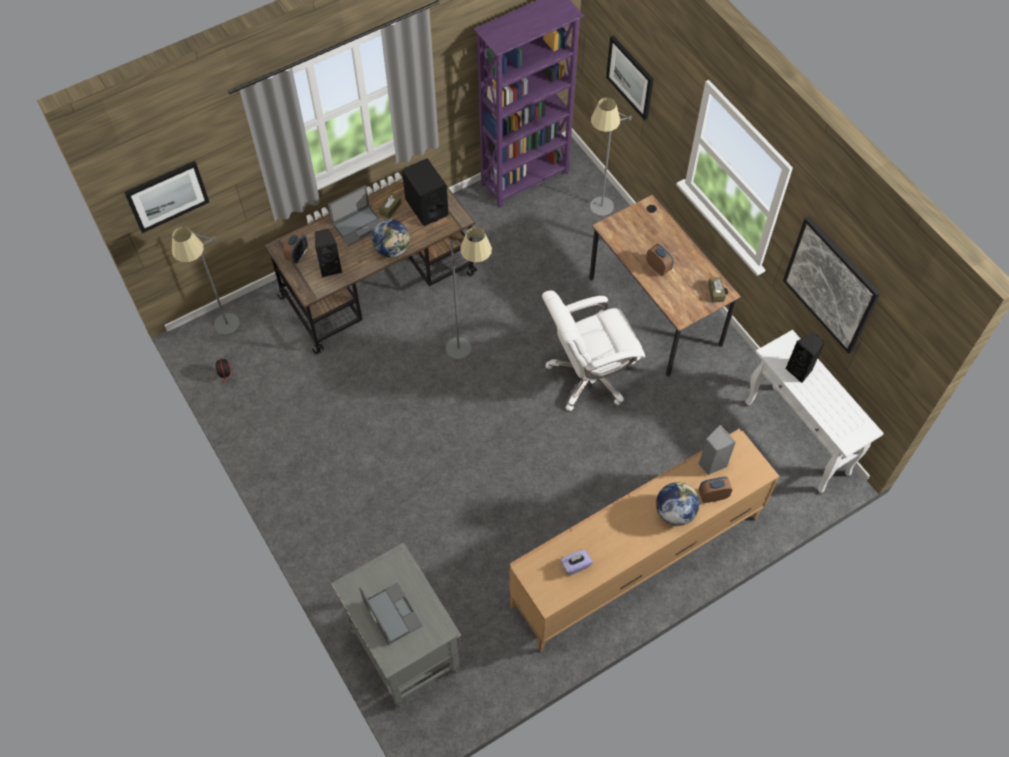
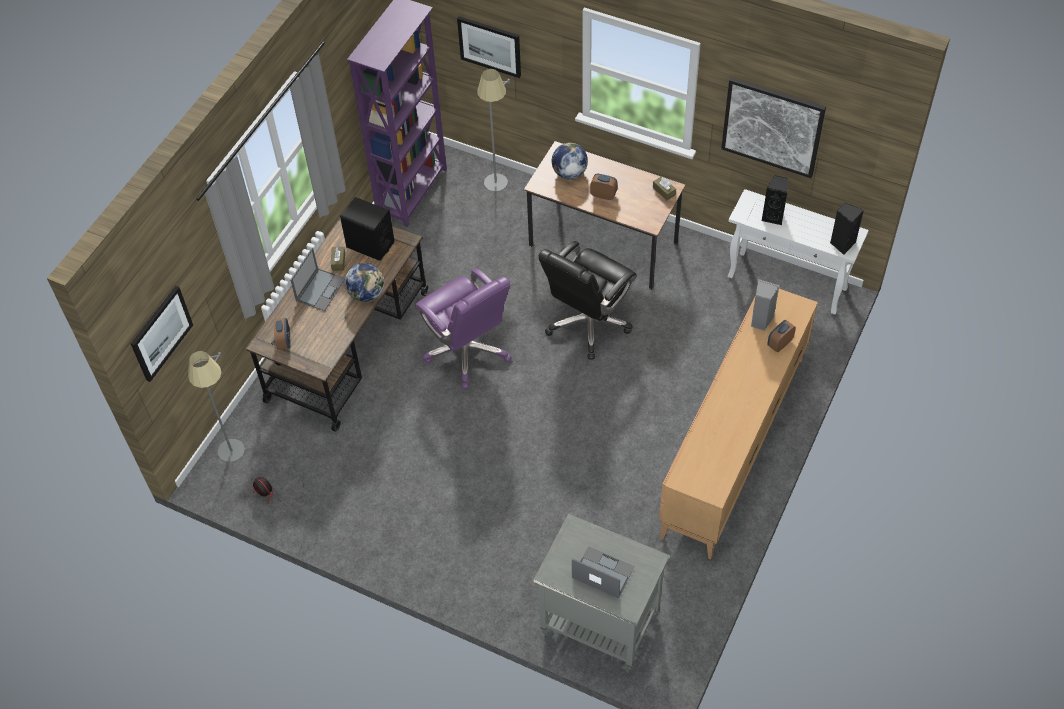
camera: 30 degrees left, 5 degrees down
(330, 268) = (323, 336): black speaker -> black speaker (842, 244)
(469, 344) = (467, 351): grey floor lamp -> purple office chair
(575, 565) = (715, 455): purple tissue box -> none
(590, 376) = (588, 323): white office chair -> black office chair
(674, 512) = (760, 372): globe -> globe (569, 173)

